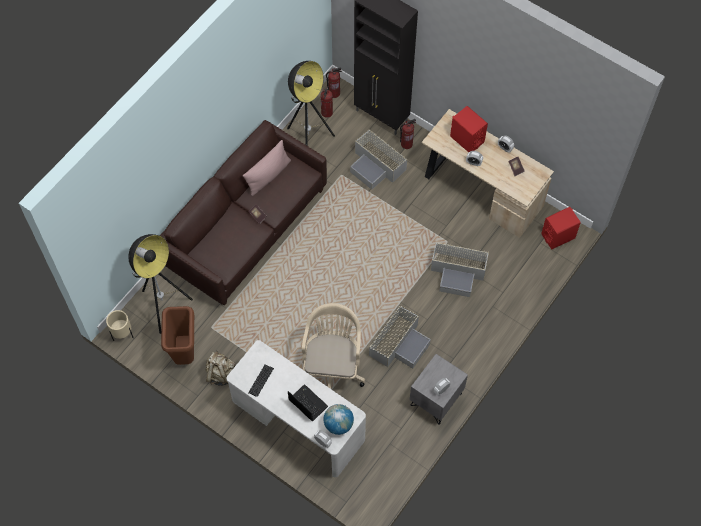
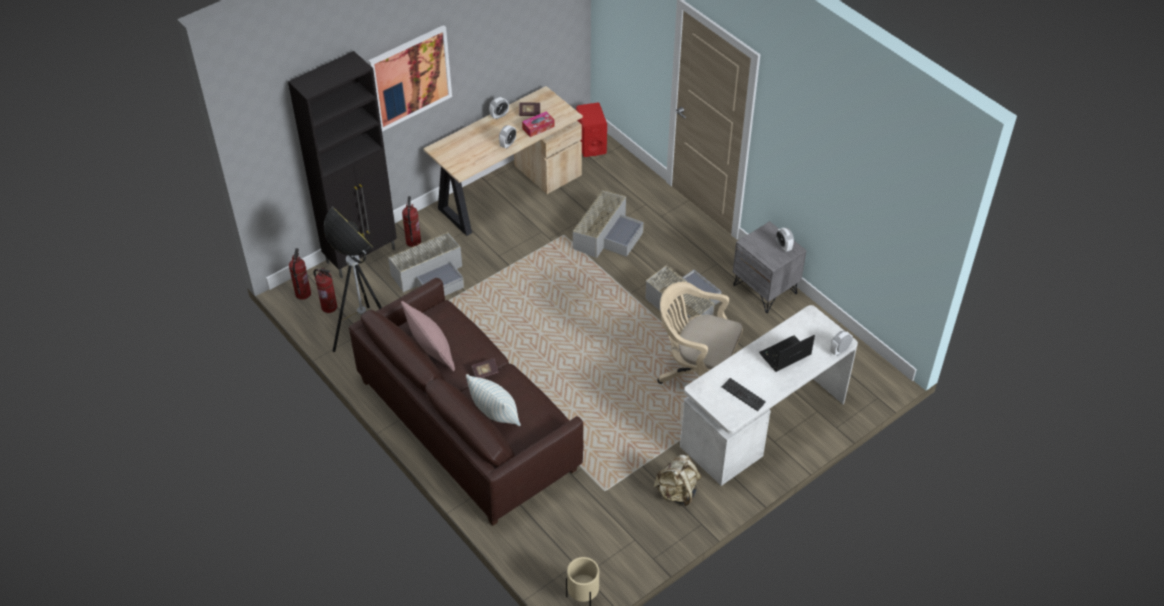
camera: 75 degrees left, 15 degrees down
(164, 306) = (555, 540): floor lamp -> none
(184, 353) = (634, 528): brown trash can -> none
(219, 231) = (495, 415): none -> pillow
(338, 424) = (819, 331): globe -> none
(454, 64) = (410, 78): none -> picture
(467, 139) = (473, 142): red speaker -> none
(500, 178) = (538, 127): none -> tissue box

